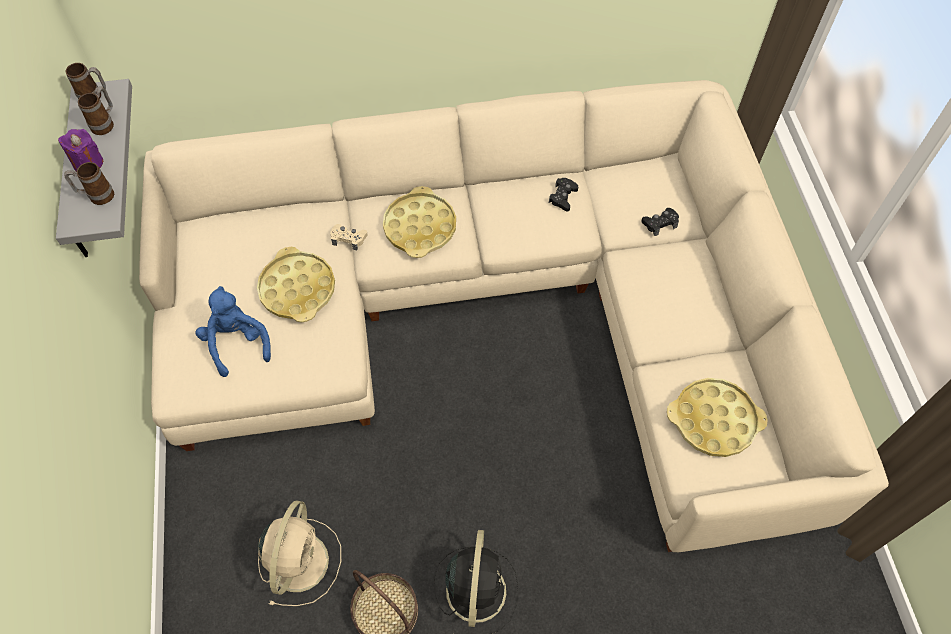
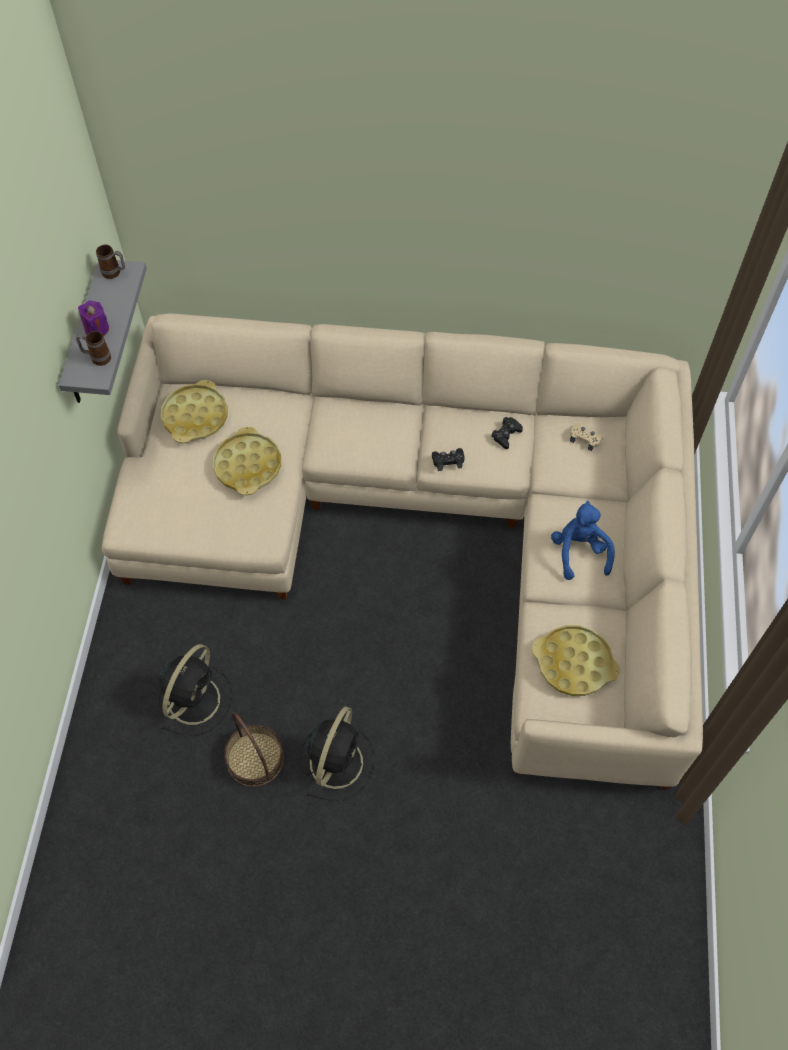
camera: 15 degrees right, 0 degrees up
(106, 124) = (118, 298): mug -> none
(237, 343) = (185, 500): blue plush toy -> blue plush toy (579, 552)
(300, 559) = (195, 698): beige fan -> black fan
(349, 239) = (304, 431): beige game controller -> beige game controller (585, 439)
(420, 227) = (369, 434): yellow tray -> yellow tray (195, 416)
(660, 223) = (587, 479): black game controller -> black game controller (448, 461)

